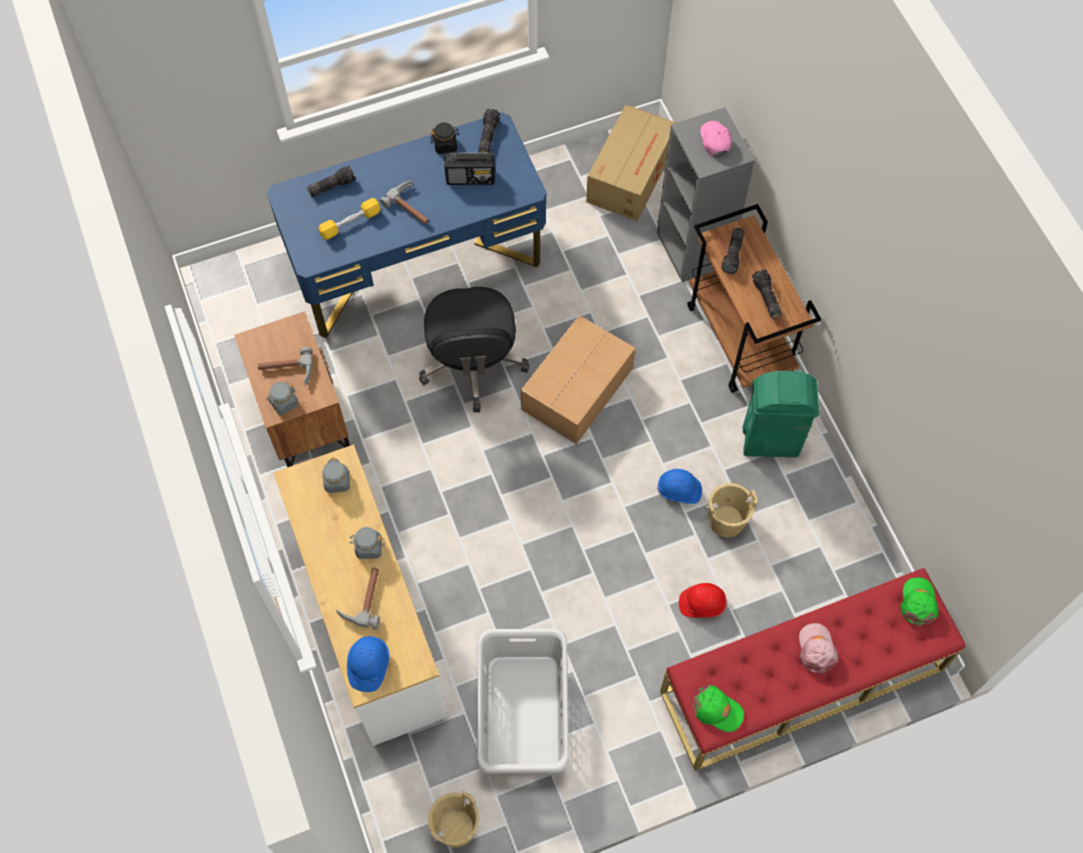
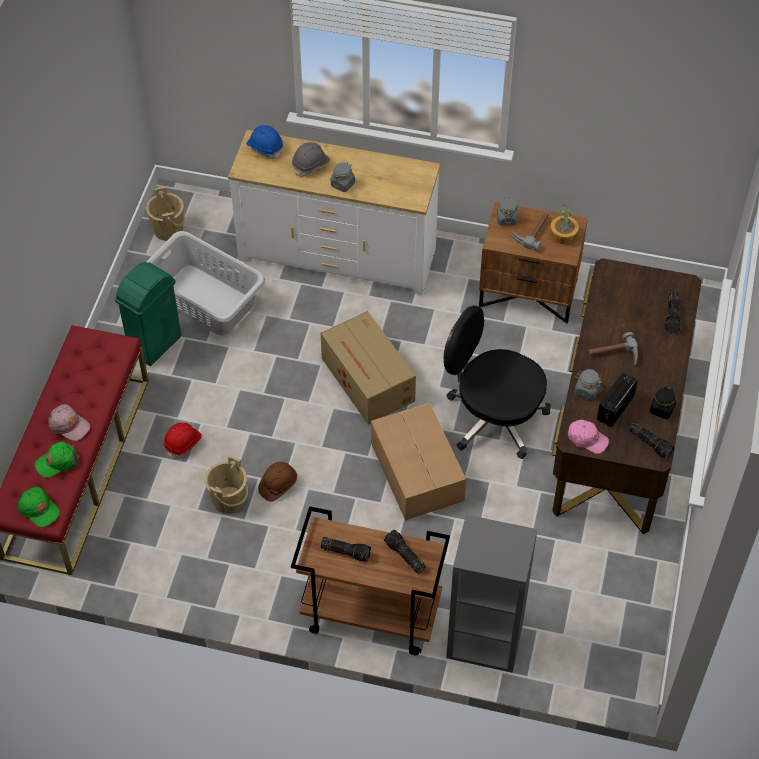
camera: 125 degrees right, 10 degrees down
(274, 341) = (563, 236): none -> potted plant
(337, 482) = (404, 190): grey jar -> grey jar (587, 391)
(350, 223) = (626, 310): yellow dumbbell -> none
(362, 598) = (311, 165): hammer -> grey hard hat
(417, 264) = (616, 431): blue desk -> brown desk
(631, 175) = (599, 642): cardboard box -> cardboard box (368, 381)
(679, 490) = (278, 485): blue hard hat -> brown hard hat
(715, 141) = (494, 550): pink cap -> pink cap (587, 439)
(717, 710) = (87, 344): green cap -> green cap (57, 462)
(771, 442) = (263, 573): green trash can -> green trash can (154, 345)

